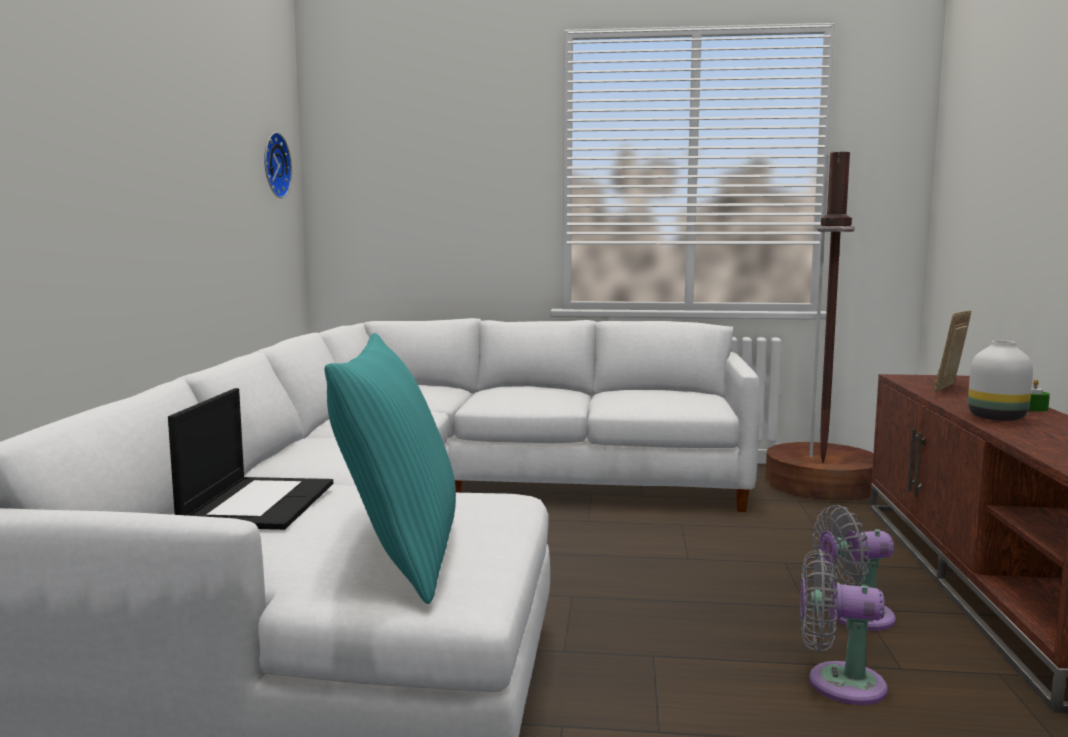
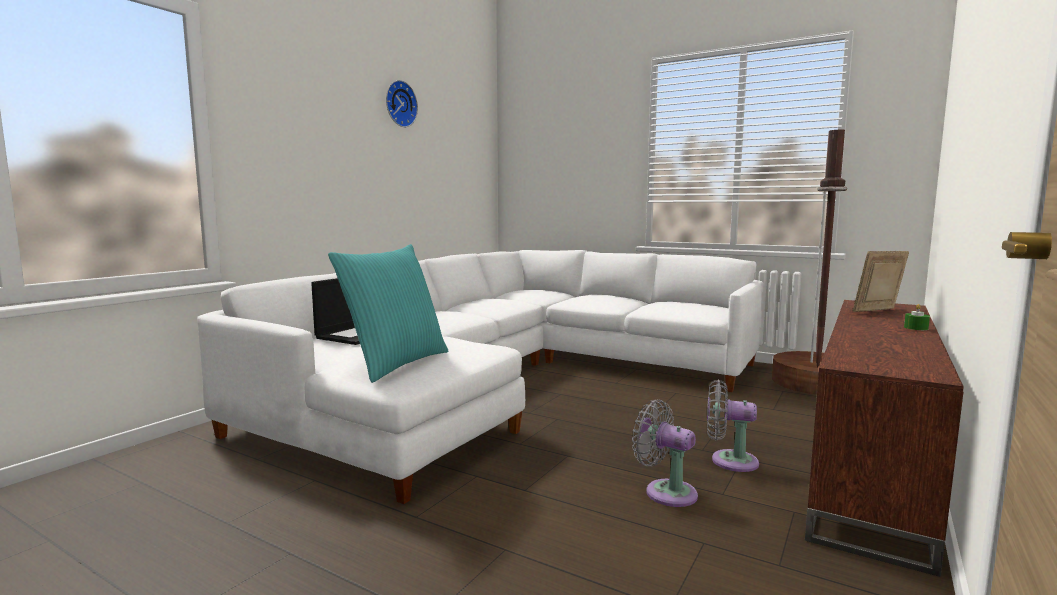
camera: 25 degrees right, 0 degrees up
(273, 165) = (472, 156): wall clock -> wall clock (399, 104)
(997, 418) = (864, 330): white vase -> none

